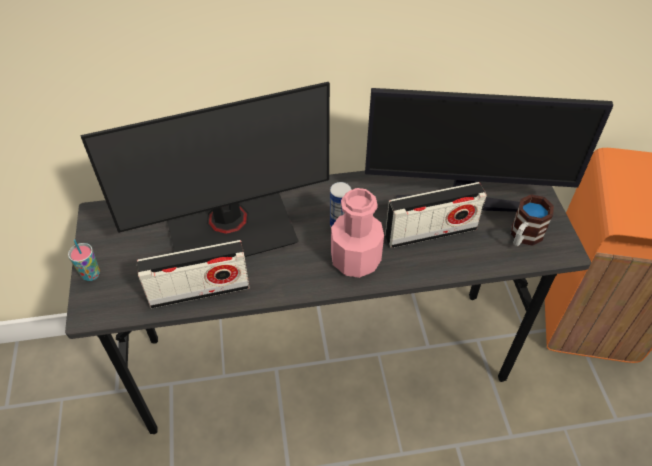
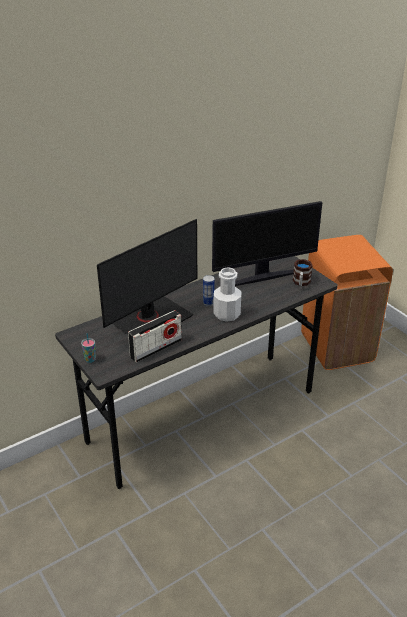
camera: 25 degrees left, 15 degrees down
(355, 260) = (227, 314): pink bottle -> white bottle
(431, 232) = (256, 293): radio -> none

